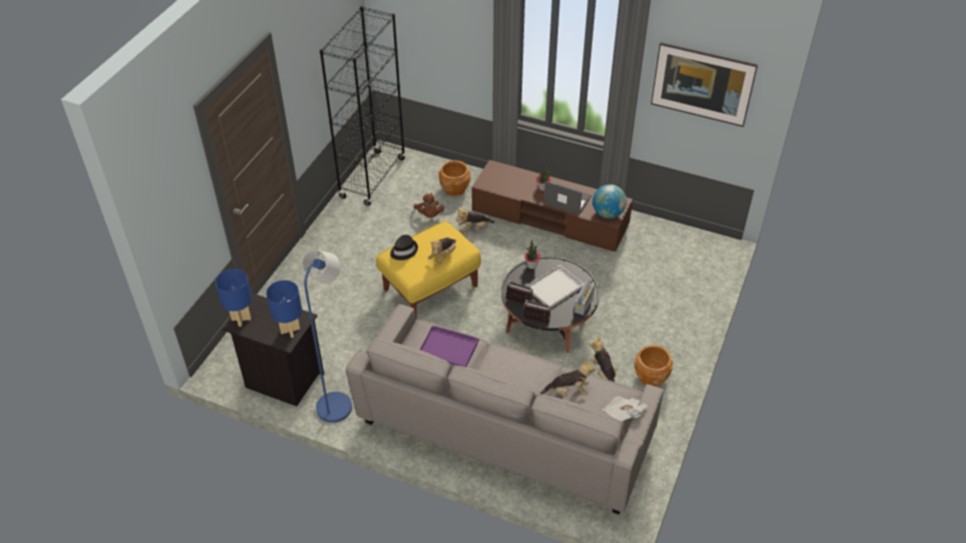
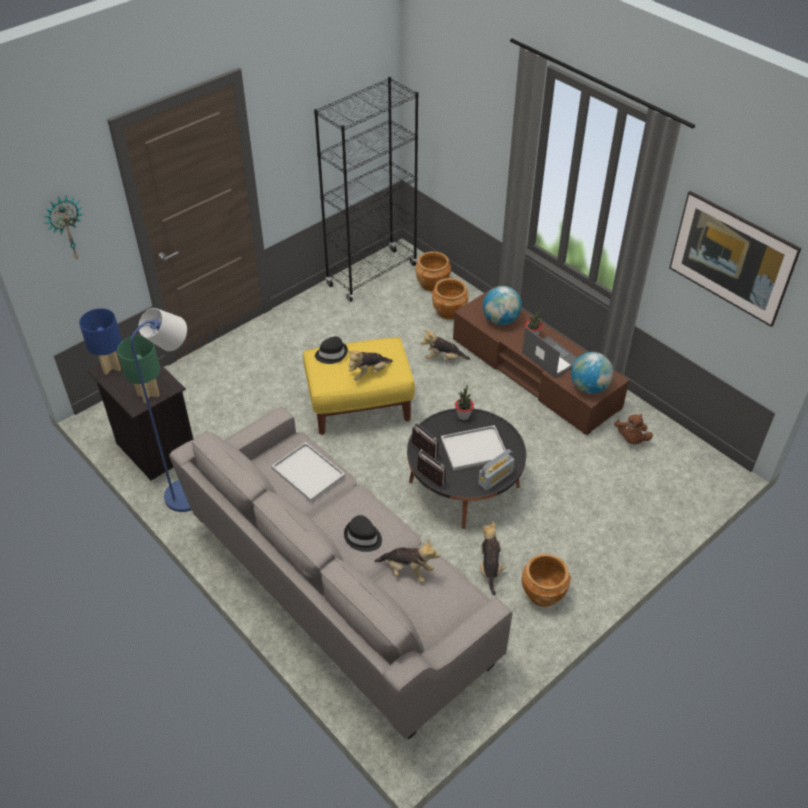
camera: 25 degrees right, 0 degrees up
(175, 209) = (66, 228): none -> wall clock
(290, 330) = (148, 395): blue table lamp -> green table lamp
(427, 170) = (432, 284): none -> brown planter
(429, 215) = (406, 330): brown plush toy -> brown plush toy (631, 439)
(447, 348) = (307, 472): purple tray -> white tray
(512, 182) = (500, 320): none -> globe
(521, 380) = (363, 537): none -> black hat
(622, 414) = (452, 622): newspaper -> none

